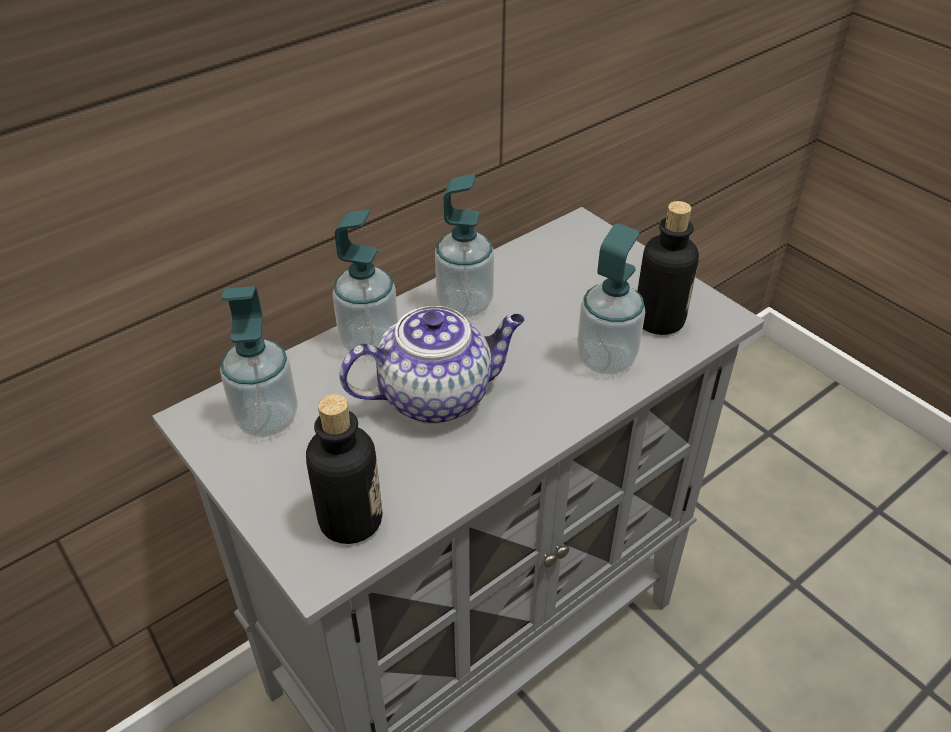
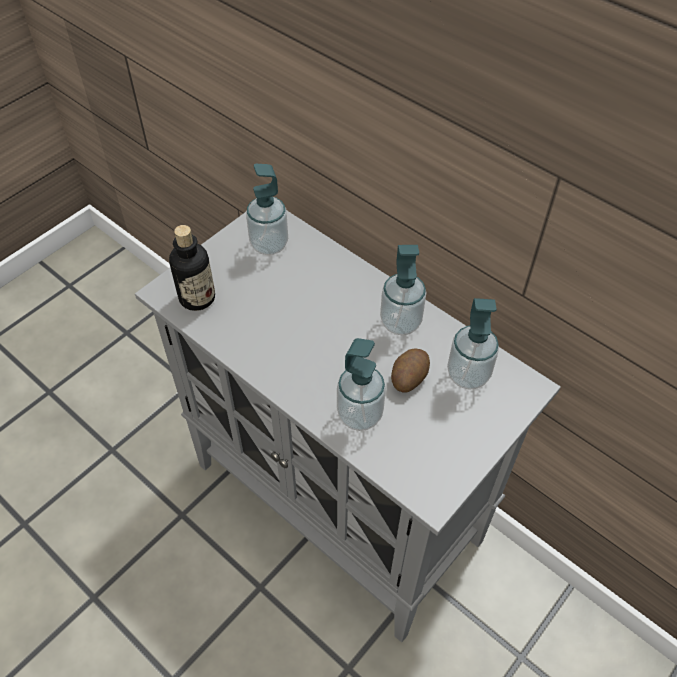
camera: 80 degrees right, 10 degrees up
(369, 342) = (347, 277): soap dispenser -> soap dispenser (468, 375)
(437, 396) = (303, 321): teapot -> none
(554, 310) = (408, 377): none -> potato
(659, 320) = (415, 449): bottle -> none

